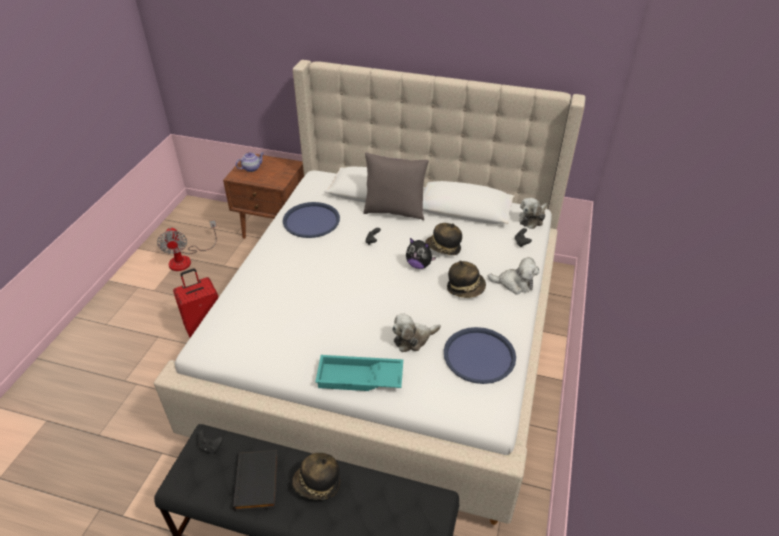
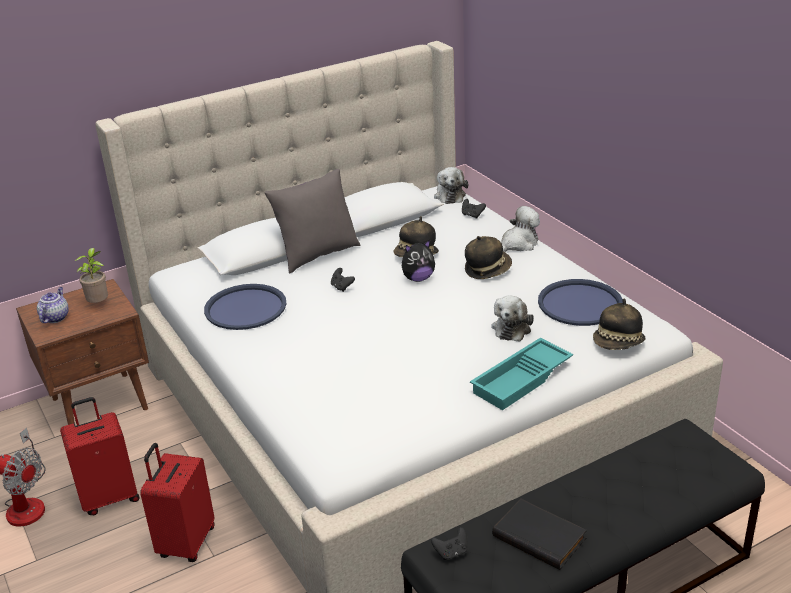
camera: 45 degrees left, 10 degrees down
(213, 282) = (109, 497): none -> red suitcase
(277, 173) = (99, 304): none -> potted plant
(317, 484) = (587, 496): hat -> hat (618, 344)

